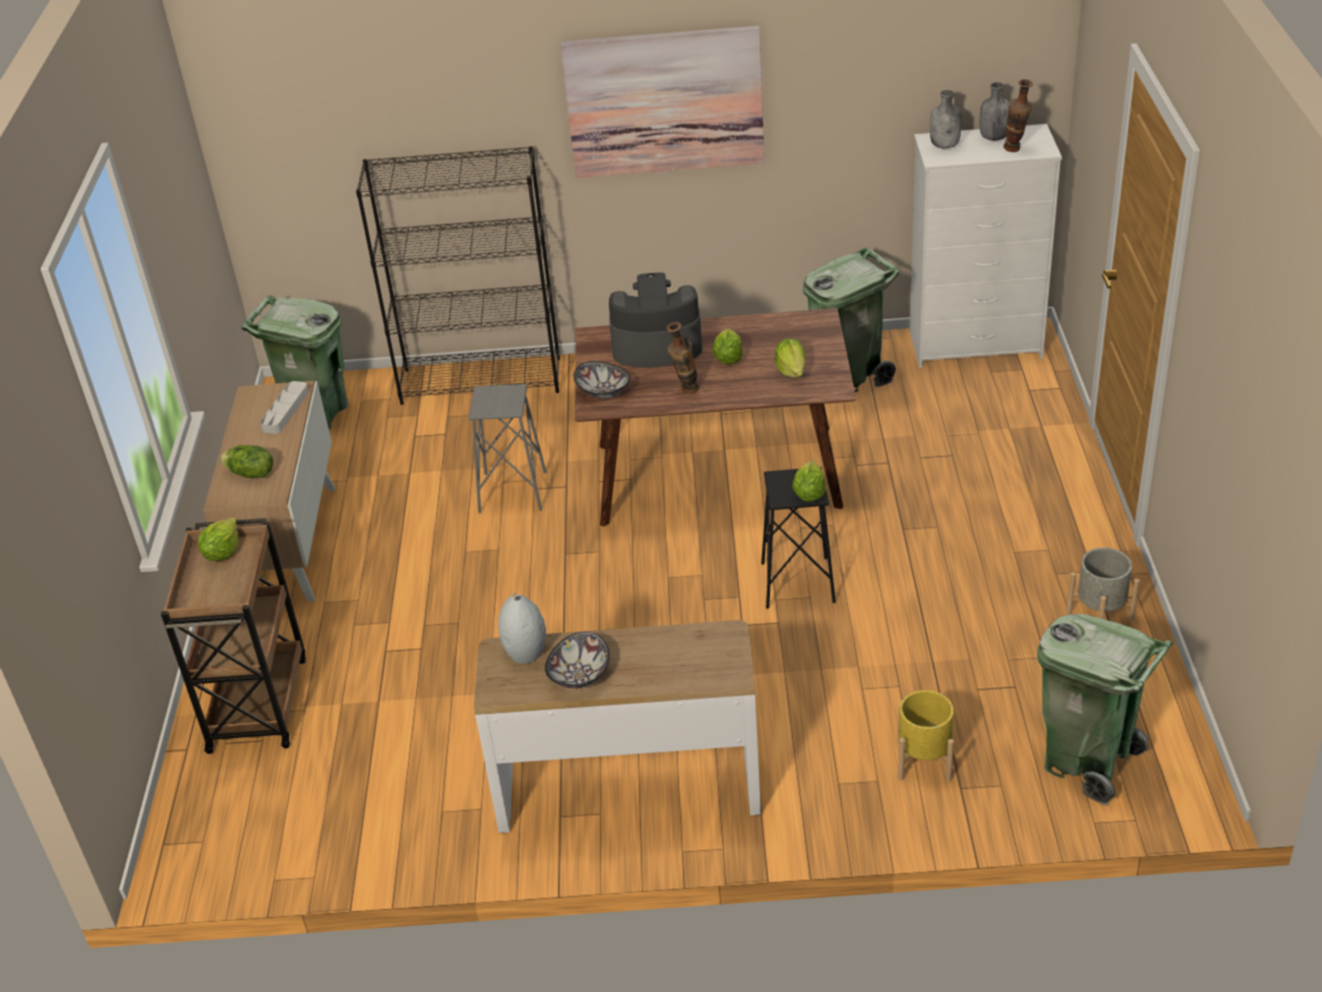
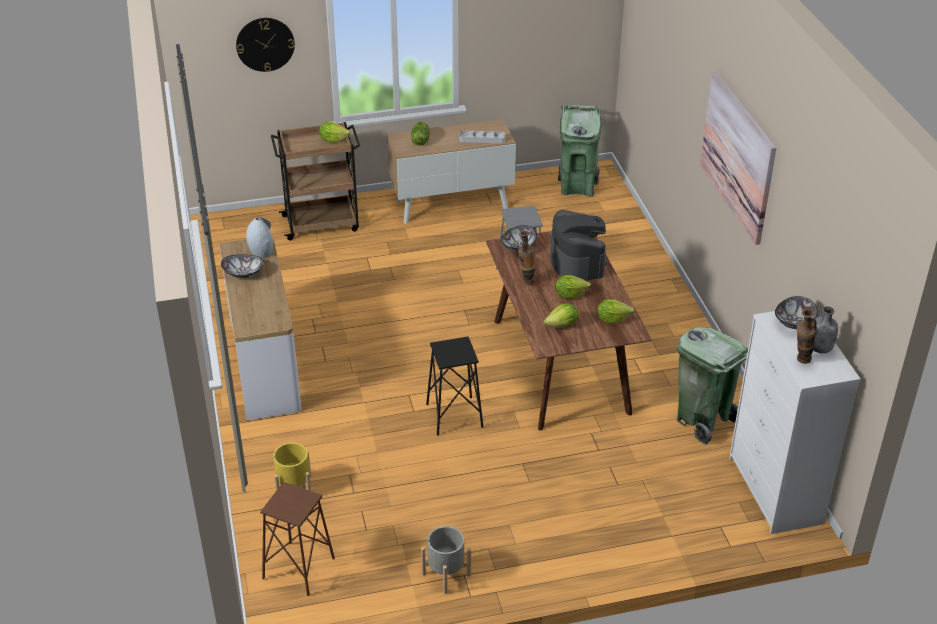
camera: 75 degrees right, 0 degrees up
(68, 494) = (265, 44): none -> wall clock
(482, 380) = (636, 245): black bookcase -> none
(809, 494) = (446, 358): lettuce -> lettuce (612, 319)
(945, 145) = (794, 323): grey bottle -> bowl
(1087, 761) = (298, 569): green trash can -> brown stool

